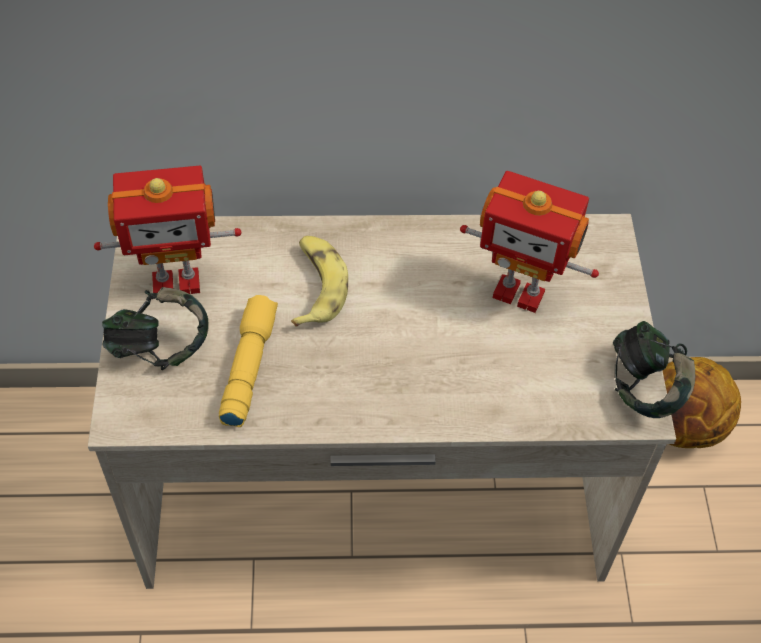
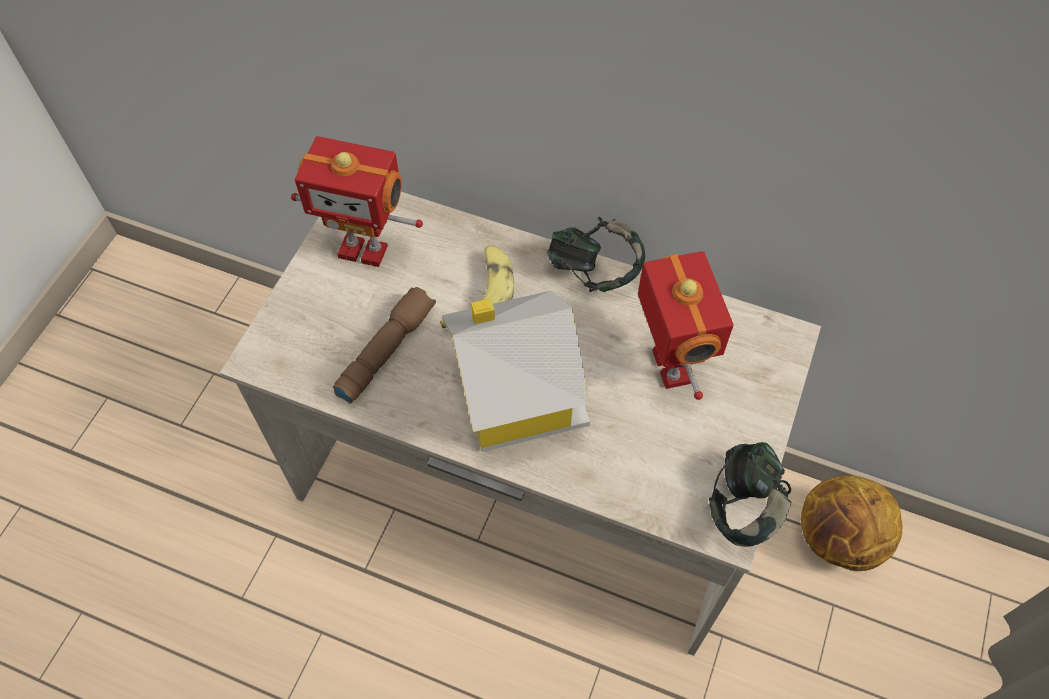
camera: 25 degrees right, 5 degrees up
(160, 348) = (320, 306): headphones -> headphones (594, 272)
(247, 366) = (385, 349): yellow flashlight -> brown flashlight
(397, 368) = (516, 399): none -> toy house
(520, 292) = (669, 367): toy robot -> toy robot turned 150 degrees counterclockwise

